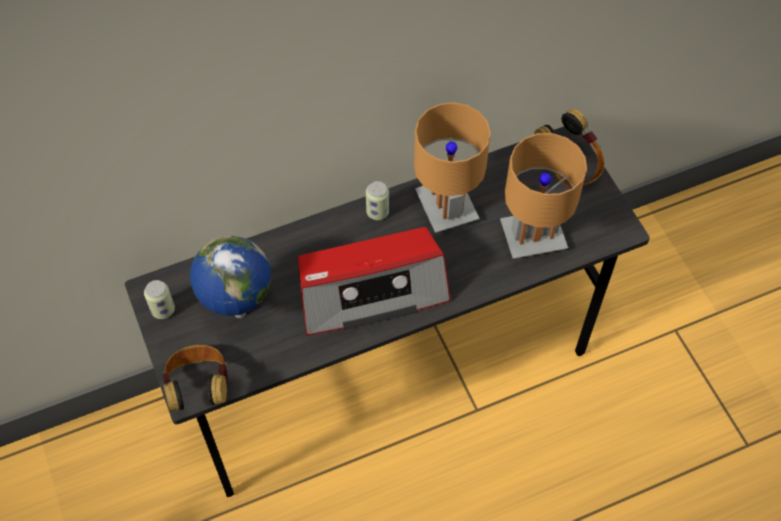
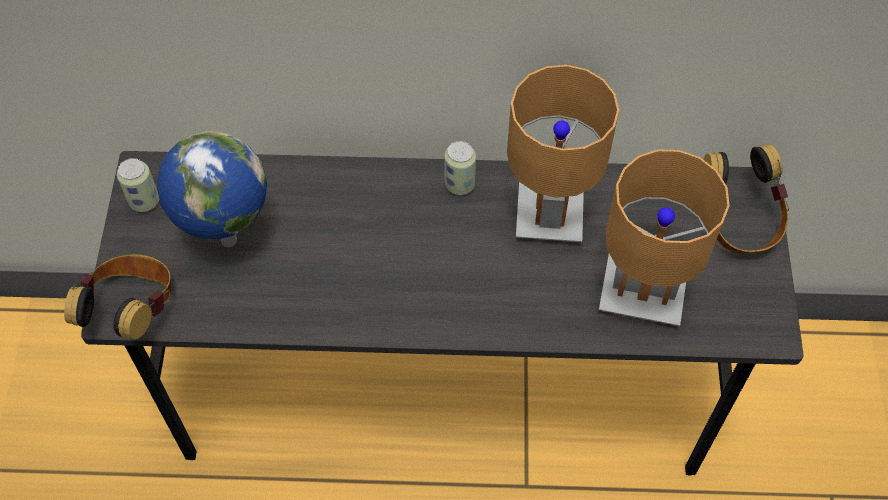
camera: 25 degrees right, 0 degrees up
(371, 290) = (399, 277): radio -> none

